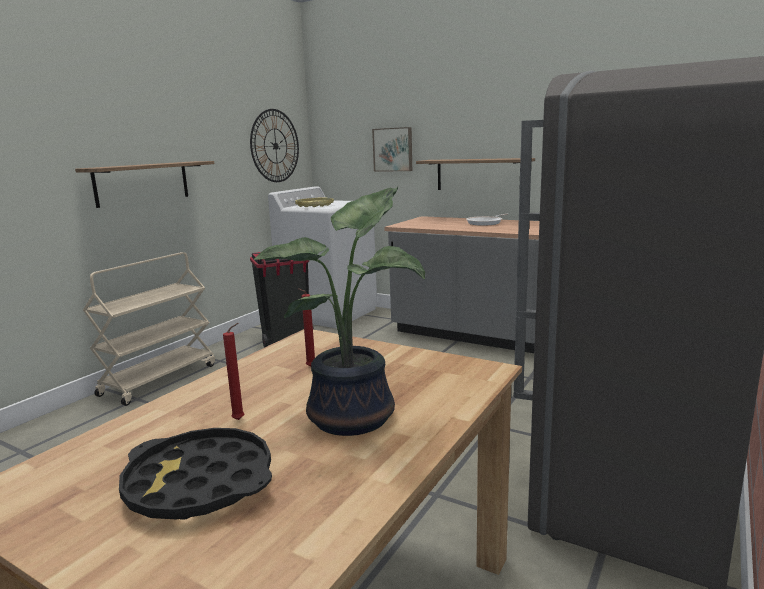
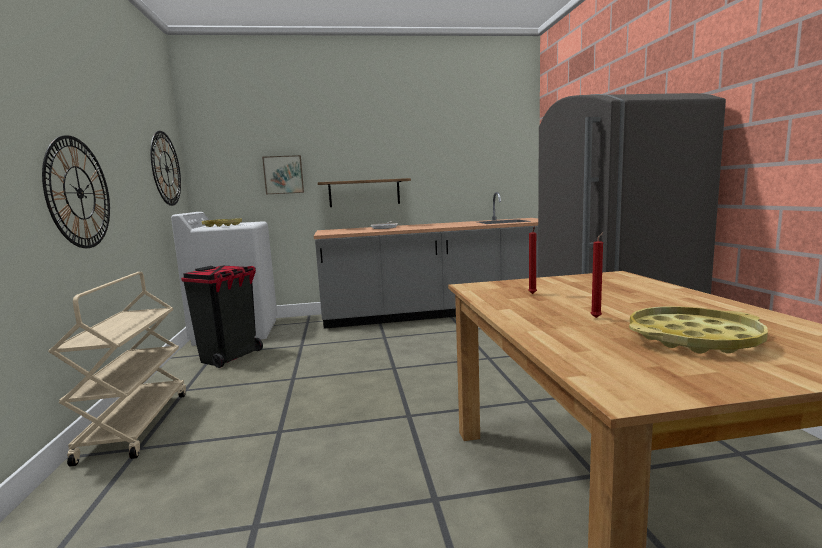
camera: 40 degrees left, 5 degrees down
(142, 183) = (79, 193): shelf -> wall clock
(199, 483) = (693, 338): black tray -> yellow tray
(357, 417) = (641, 299): potted plant -> none

